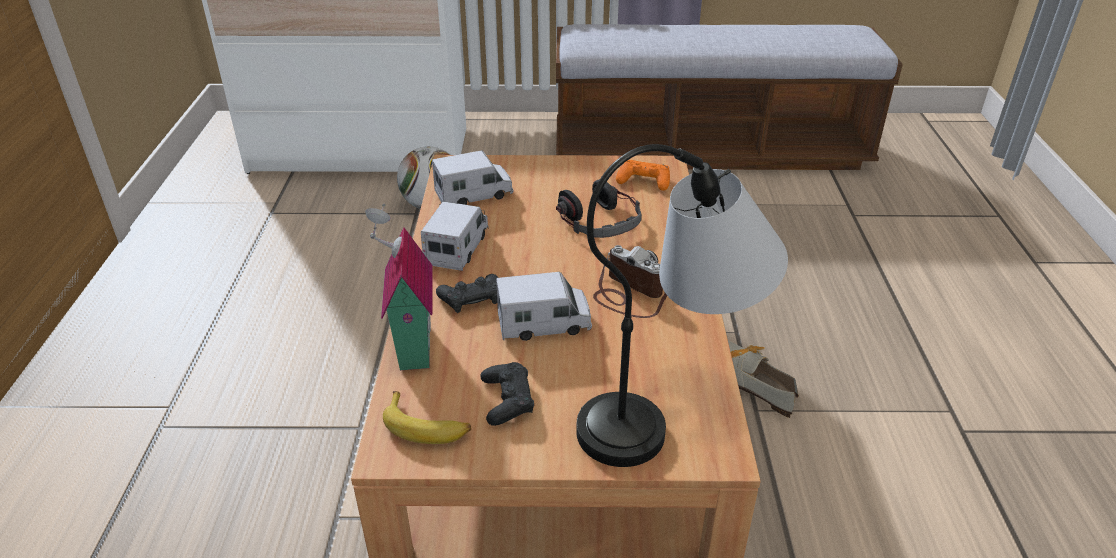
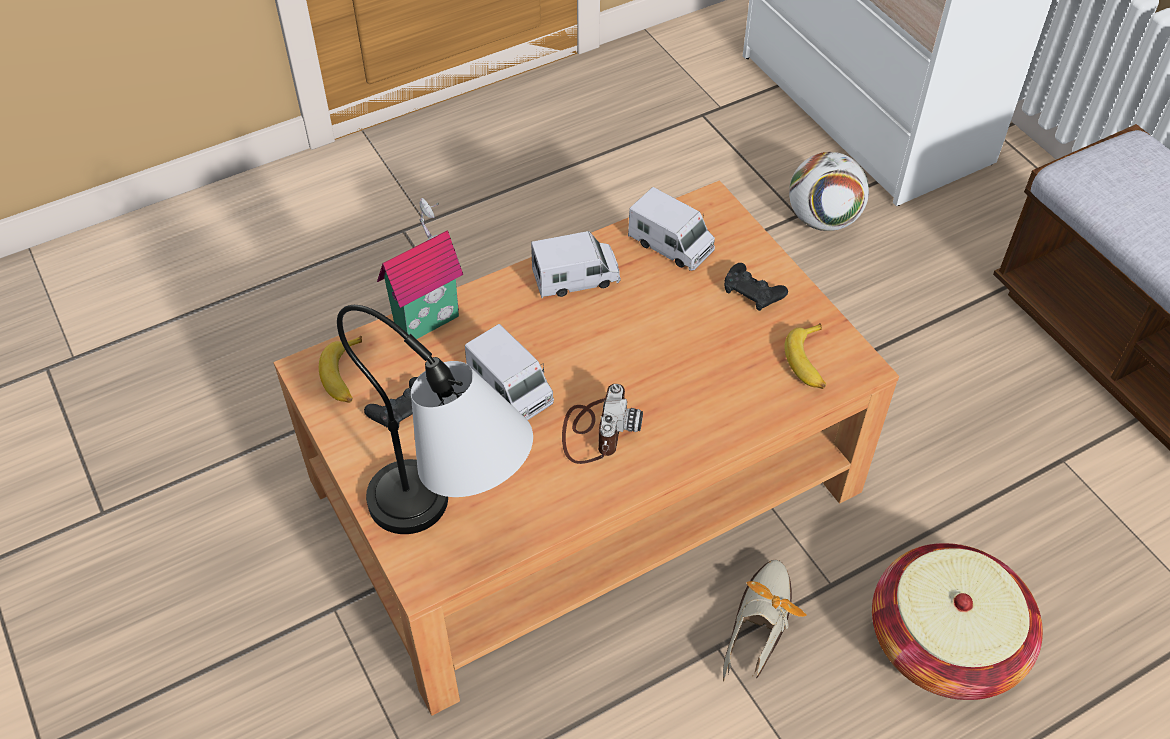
camera: 60 degrees right, 15 degrees up
(471, 298) = (512, 324): black game controller -> black game controller (752, 292)
(599, 221) = (701, 358): headphones -> none
(644, 181) = (809, 362): orange game controller -> banana
(809, 304) = (944, 642): none -> basket

